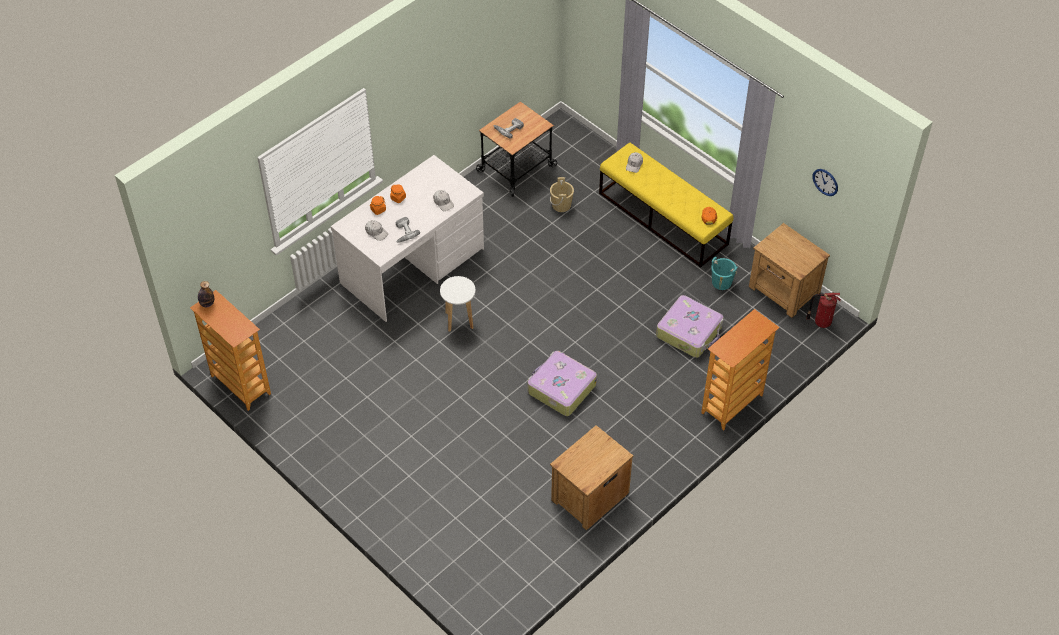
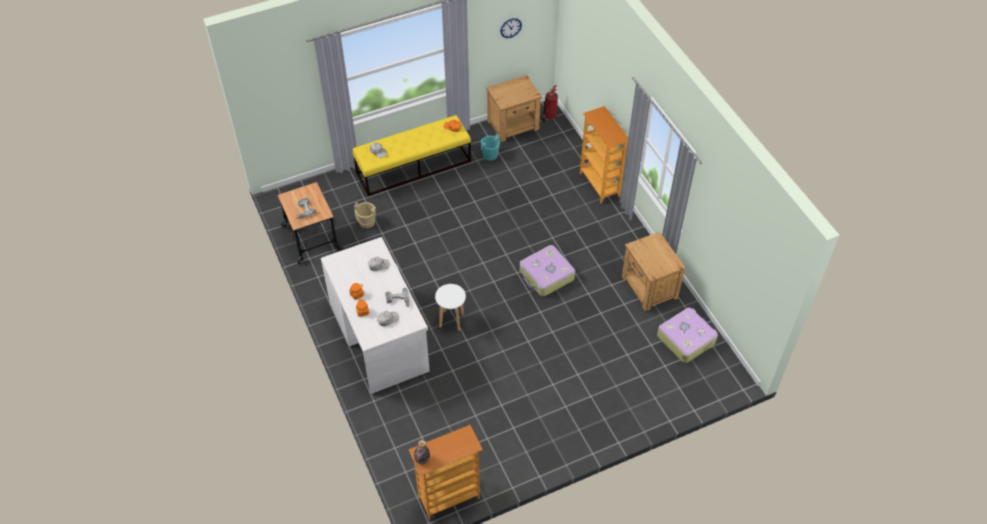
camera: 70 degrees left, 0 degrees up
(689, 332) = (527, 186): suitcase -> suitcase (686, 339)

